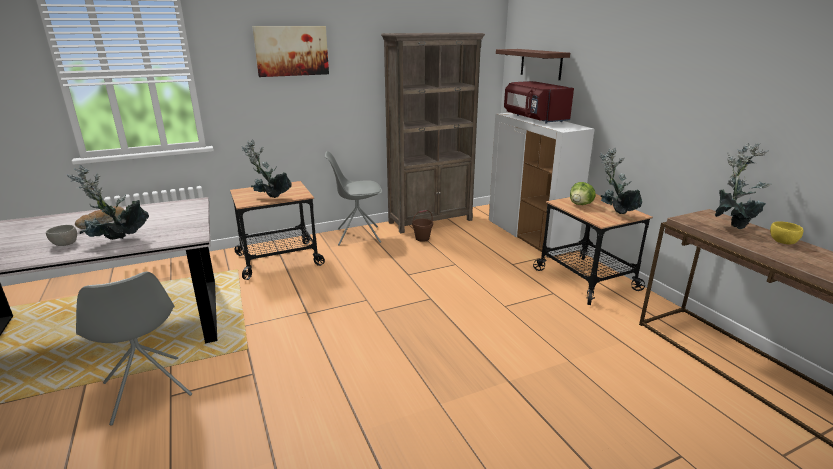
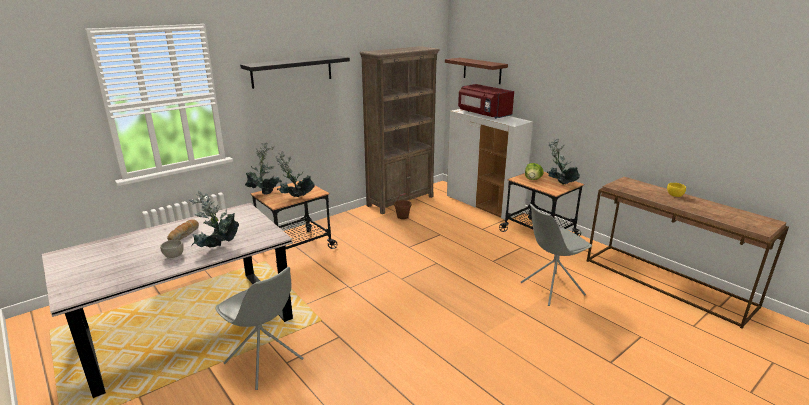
camera: 15 degrees left, 0 degrees up
(291, 51) = (292, 71): picture -> black shelf
(357, 236) = (348, 220): grey chair -> grey chair (551, 289)
(732, 225) = (642, 187): potted plant -> potted plant (265, 192)

